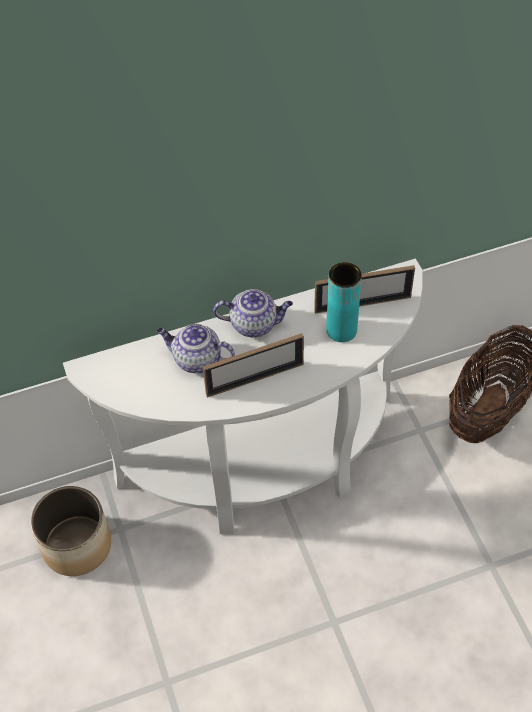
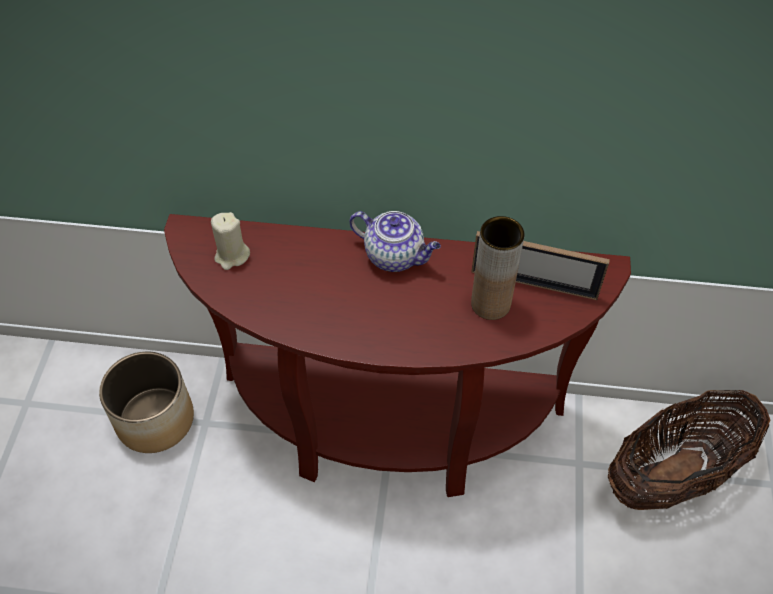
camera: 25 degrees right, 0 degrees up
(133, 373) = (232, 256): none -> beige candle
(196, 360) = (307, 269): teapot -> none
(255, 379) = (357, 318): picture frame -> none
(267, 469) = (387, 429): white console table -> brown console table
(341, 330) = (490, 304): turquoise vase -> brown vase

